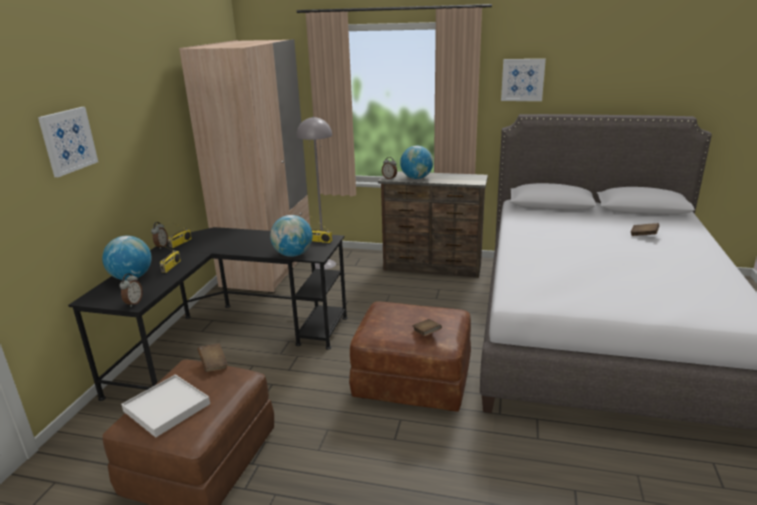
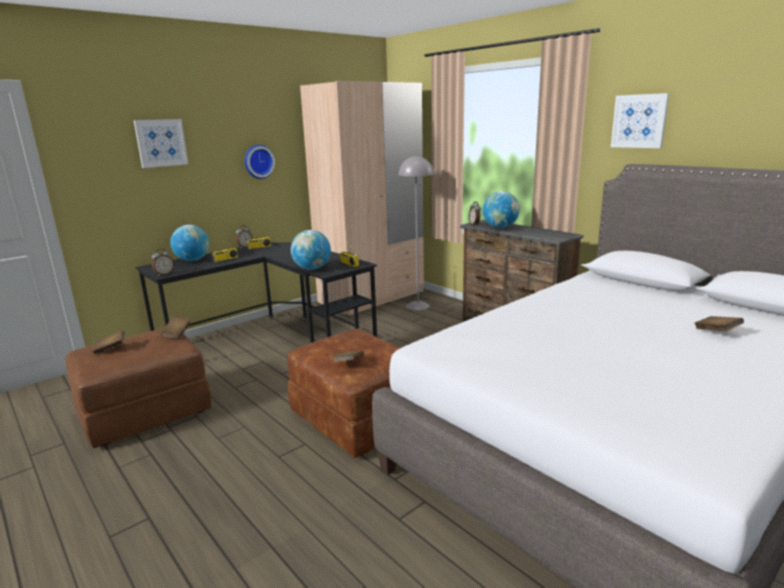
camera: 35 degrees right, 5 degrees down
(153, 143) = (258, 161): none -> wall clock
(167, 407) = (110, 349): white tray -> brown book

